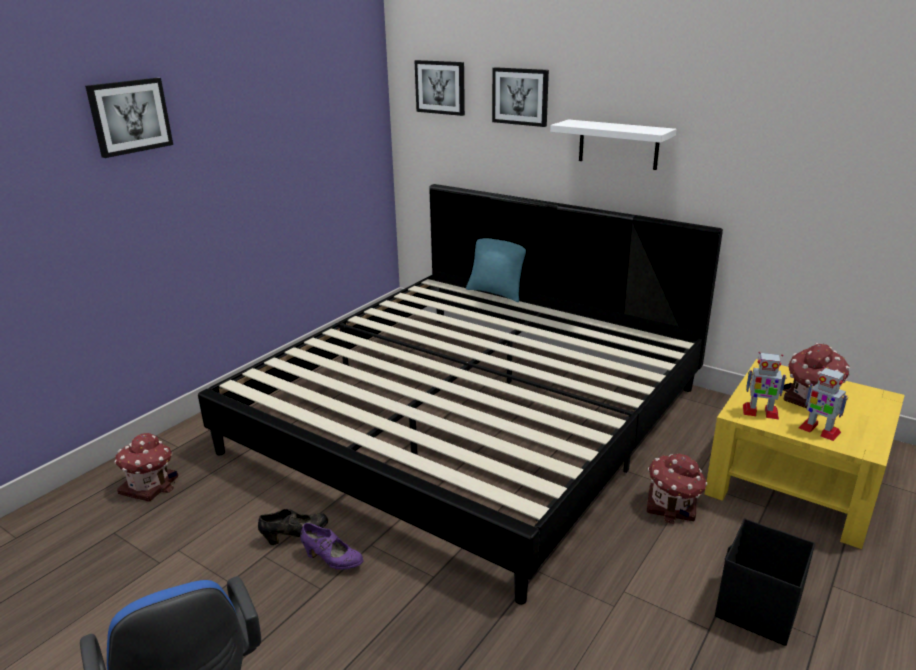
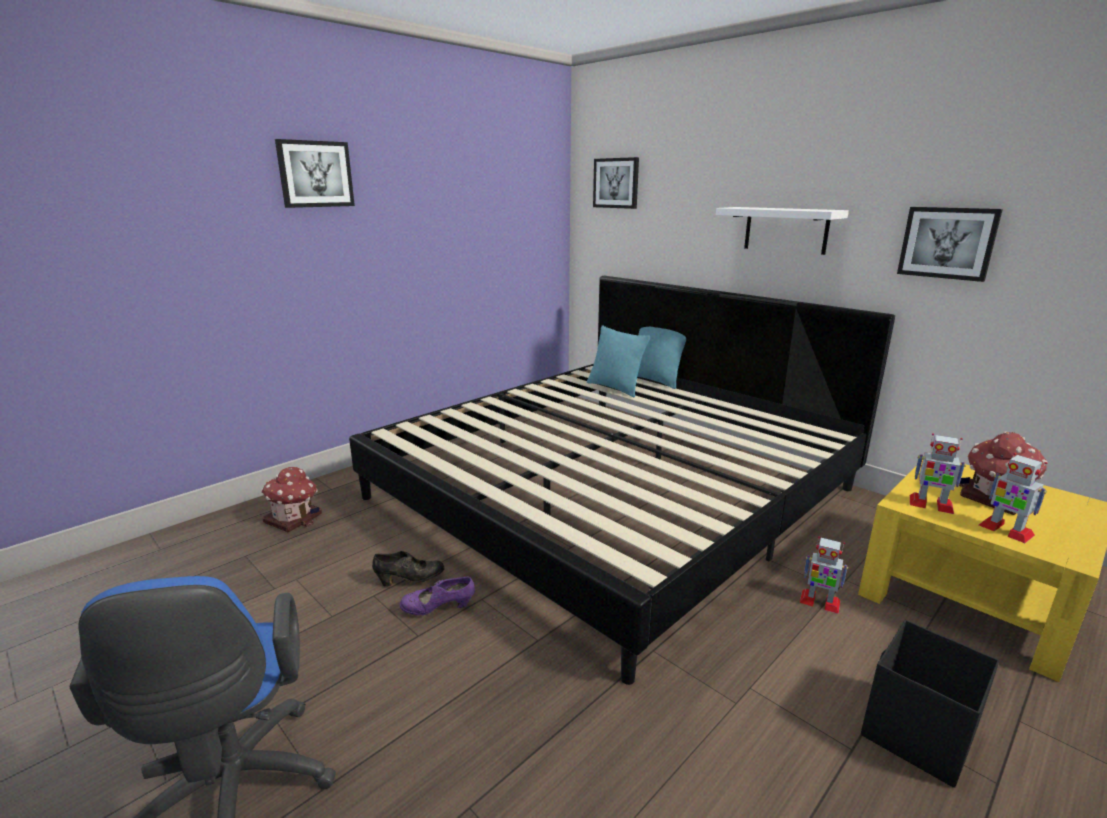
camera: 10 degrees right, 5 degrees down
(332, 560) = (438, 609): purple shoe -> purple shoe turned 135 degrees clockwise
(458, 306) = (615, 388): none -> turquoise pillow
(520, 96) = (690, 187): picture -> picture (947, 243)
(672, 505) = (819, 602): toy house -> toy robot

